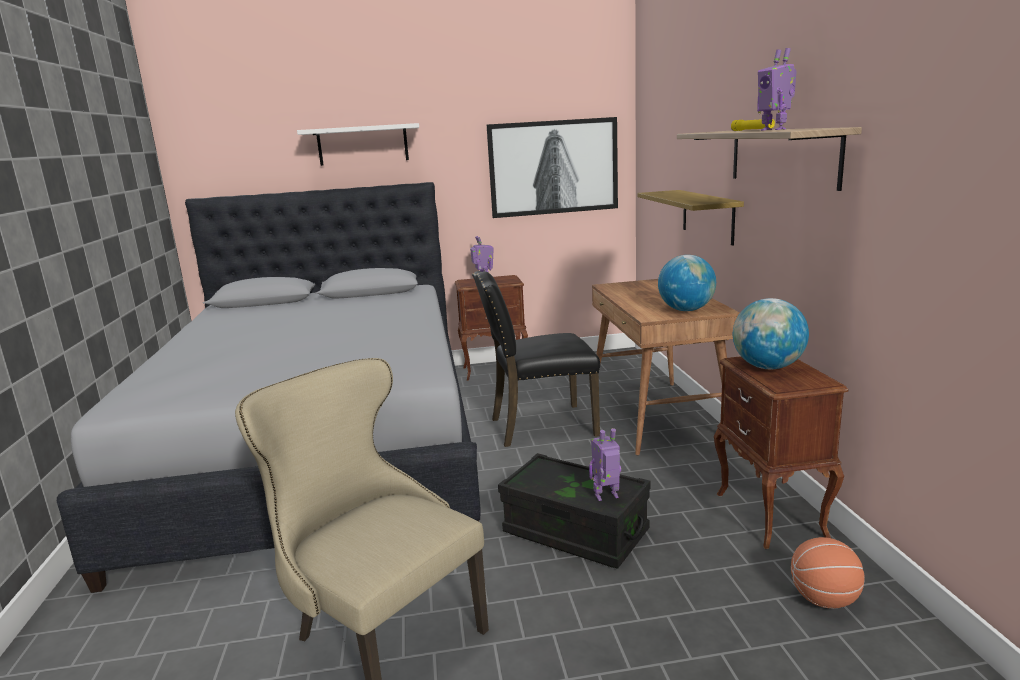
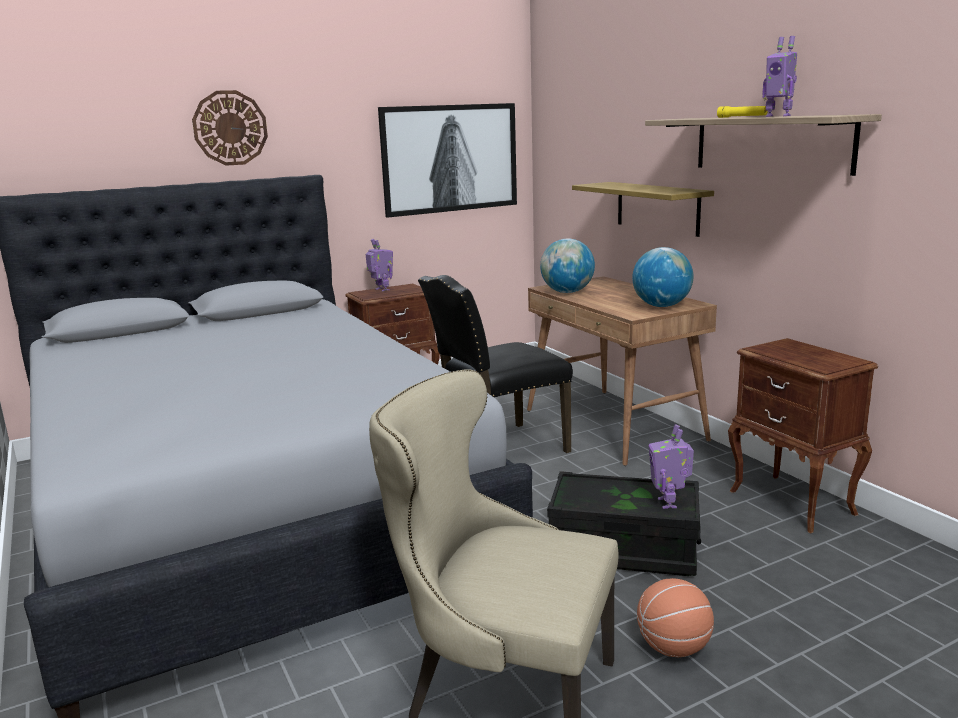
camera: 20 degrees left, 0 degrees up
(363, 145) = (230, 128): white shelf -> wall clock
(607, 497) = (668, 503): toy robot -> toy robot turned 60 degrees counterclockwise
(768, 367) = (791, 352): globe -> globe (567, 292)
(824, 599) = (892, 567): basketball -> basketball (674, 647)

